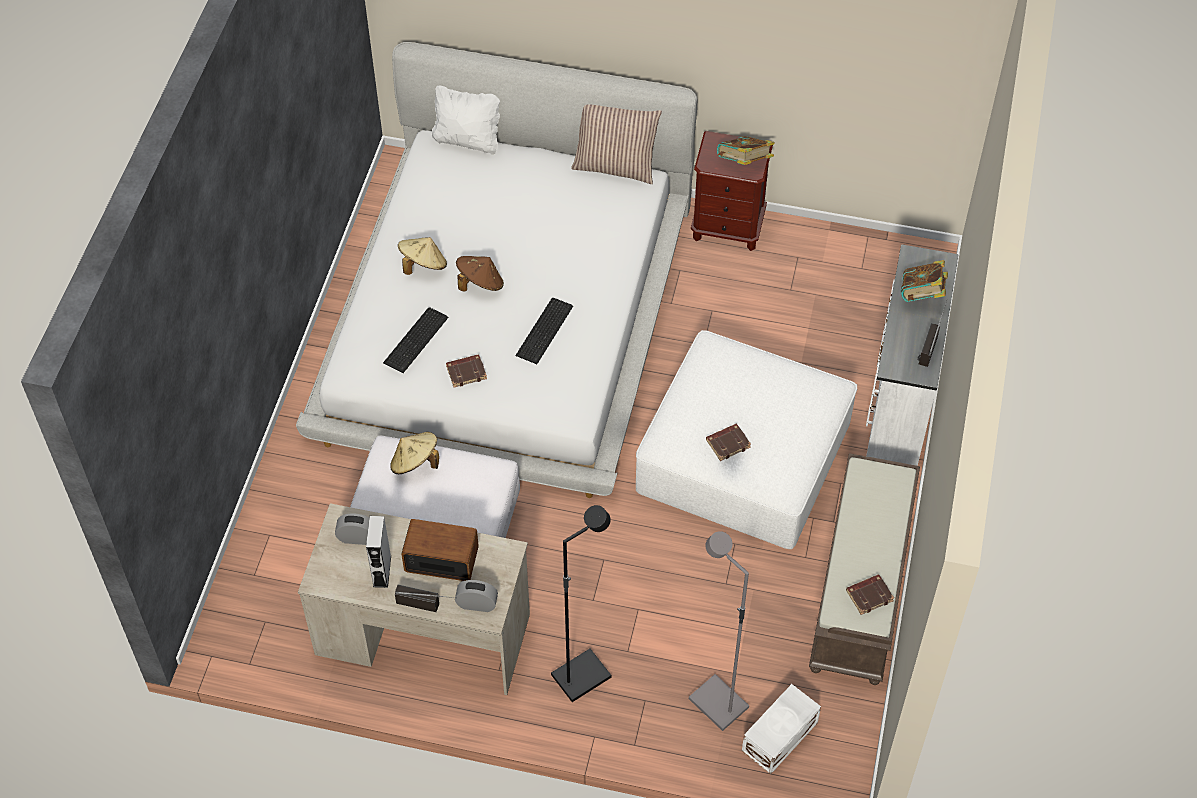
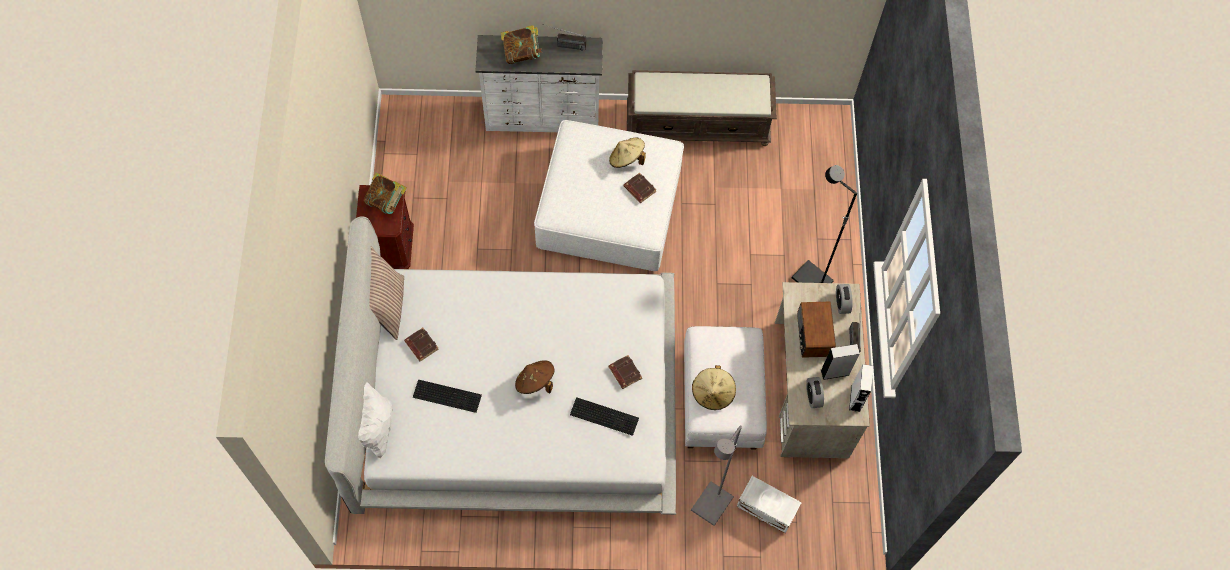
camera: 105 degrees left, 10 degrees up
(339, 585) = (855, 398): none -> white speaker
(423, 265) = (524, 431): beige hat -> beige hat (626, 159)
(546, 330) = (571, 324): keyboard -> keyboard (446, 395)
(717, 704) = (807, 196): grey floor lamp -> grey floor lamp (712, 505)
(781, 736) = (818, 156): white storage box -> white storage box (766, 507)
(869, 595) = (742, 88): brown book -> brown book (421, 345)

